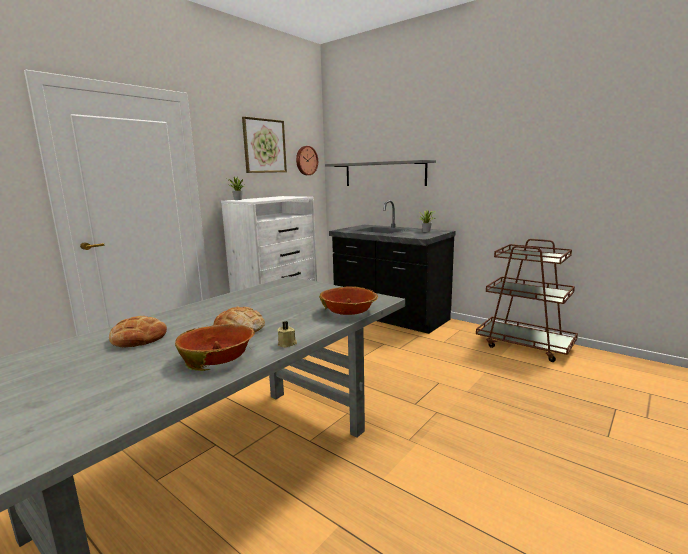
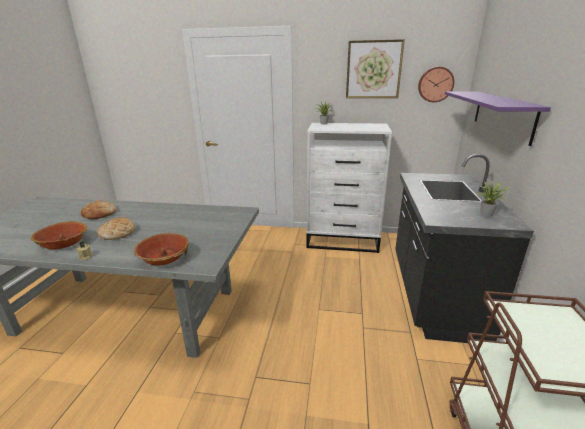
camera: 60 degrees right, 10 degrees up
(384, 174) = (502, 114): grey shelf -> purple shelf

